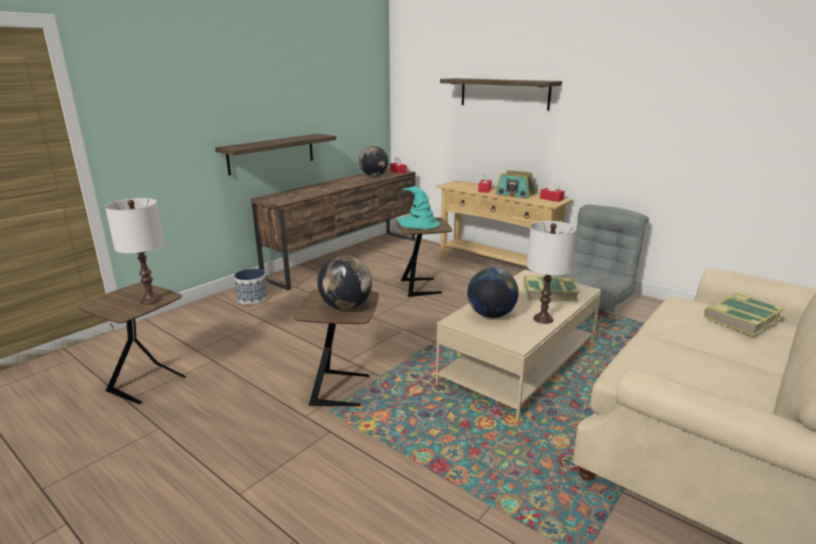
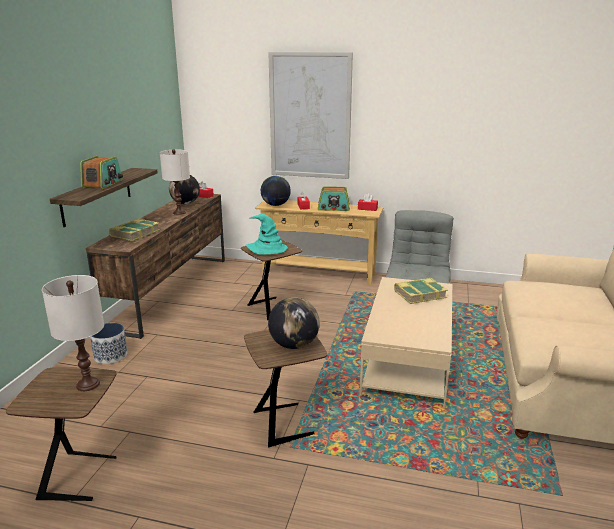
camera: 25 degrees left, 0 degrees up
(272, 141) = (103, 184): none -> radio
(491, 315) = (396, 324): globe -> globe (275, 205)
(504, 93) = (310, 116): shelf -> picture
(543, 319) = (436, 318): white table lamp -> white table lamp (179, 212)
(741, 319) = (570, 290): book -> book (134, 233)

